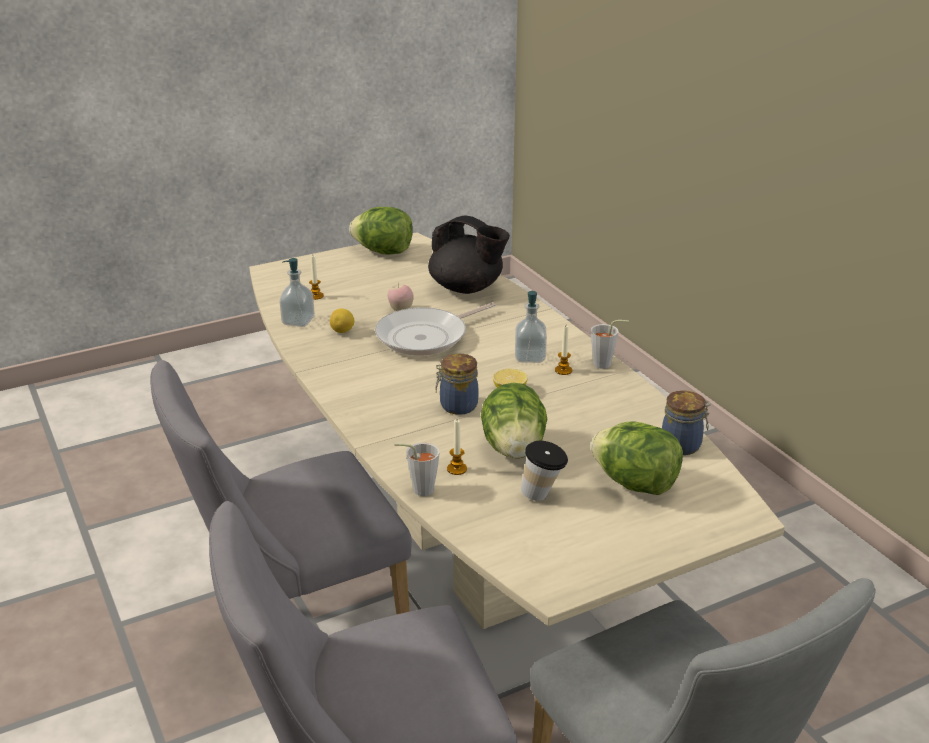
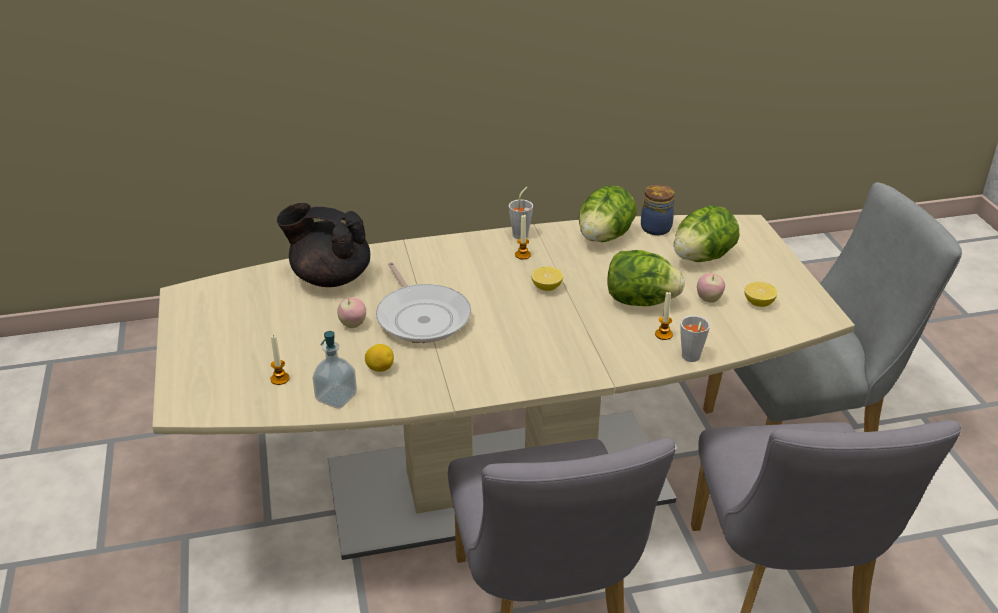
camera: 75 degrees left, 5 degrees up
(383, 251) = (196, 317): lettuce -> lettuce (604, 237)
(457, 406) = (562, 319): jar -> none
(467, 288) = (330, 277): black teapot -> black teapot turned 120 degrees counterclockwise
(530, 357) = (491, 267): soap dispenser -> none
(543, 495) = (709, 299): cup -> apple
(555, 532) = (758, 303): none -> lemon

